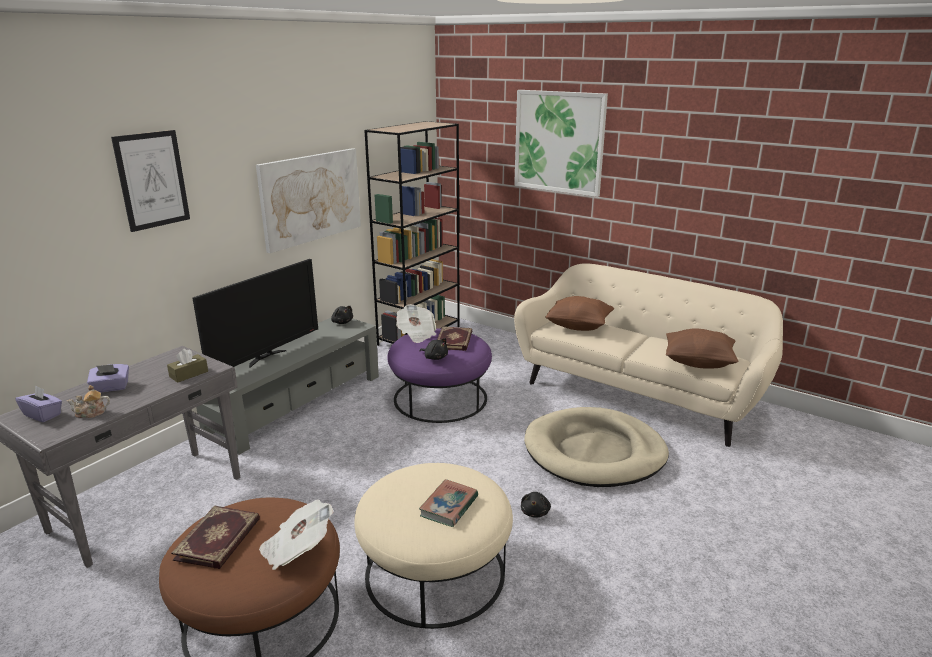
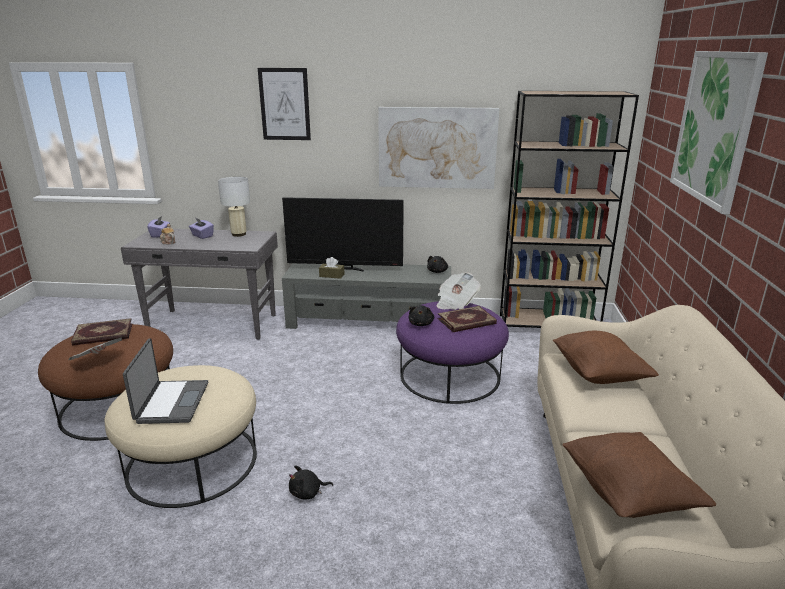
camera: 60 degrees right, 0 degrees up
(151, 366) = (238, 234): none -> white table lamp
(189, 374) = (234, 245): brown tissue box -> brown tissue box (331, 275)
(449, 506) = (171, 403): book -> laptop
(594, 452) = (452, 505): beige dog bed -> none

